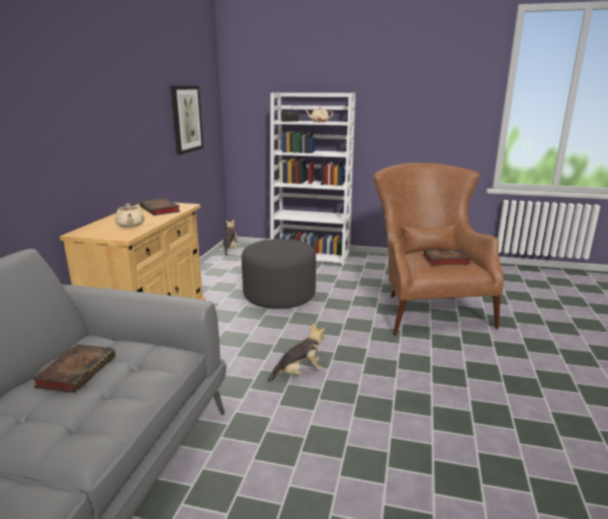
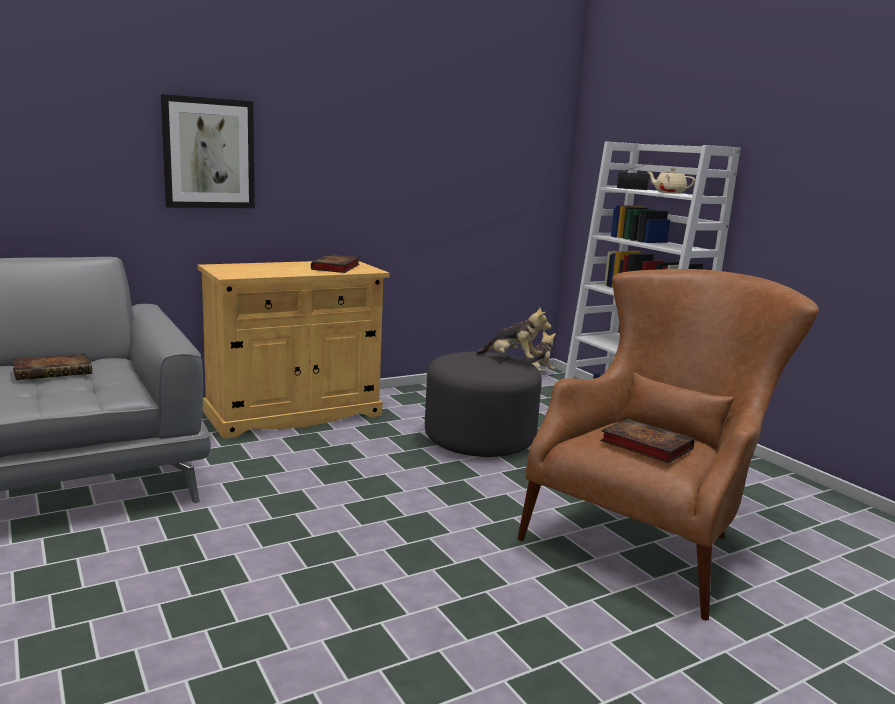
camera: 45 degrees right, 5 degrees down
(130, 225) = (266, 271): beige teapot -> none
(186, 119) = (474, 170): picture -> picture (209, 153)
(299, 373) = (325, 512): plush toy -> plush toy (513, 360)

